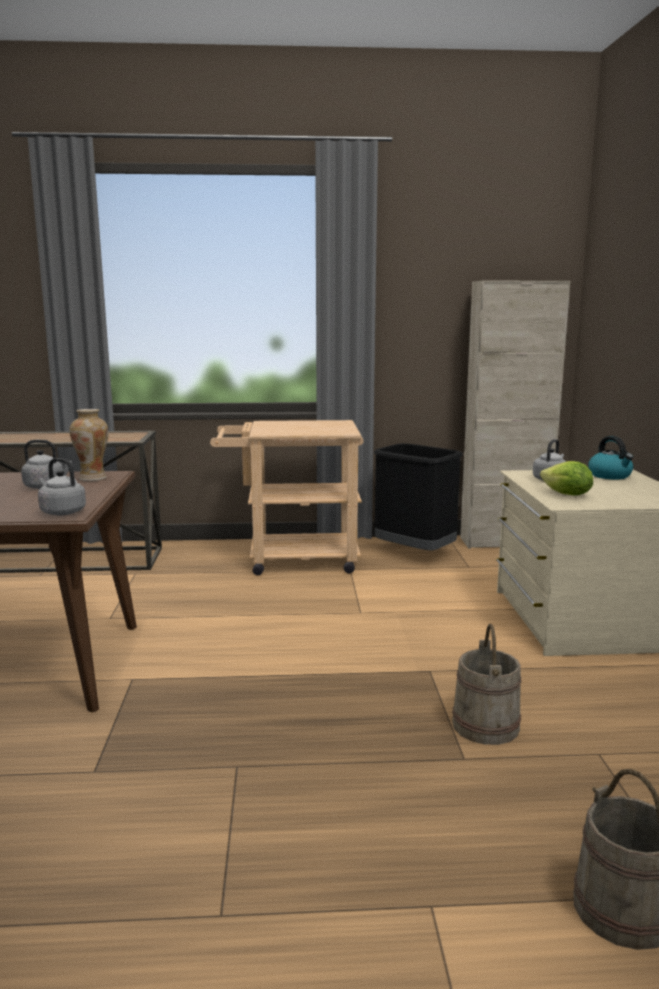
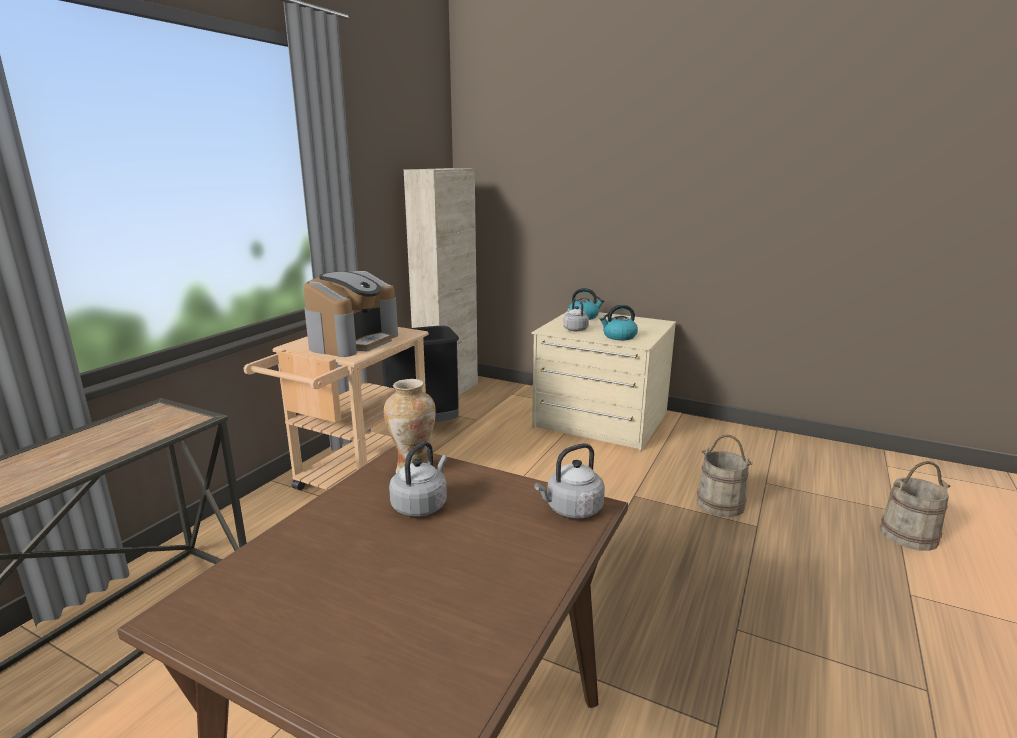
camera: 60 degrees left, 5 degrees up
(296, 427) = (353, 341): none -> coffee machine
(567, 495) = (619, 336): lettuce -> kettle

